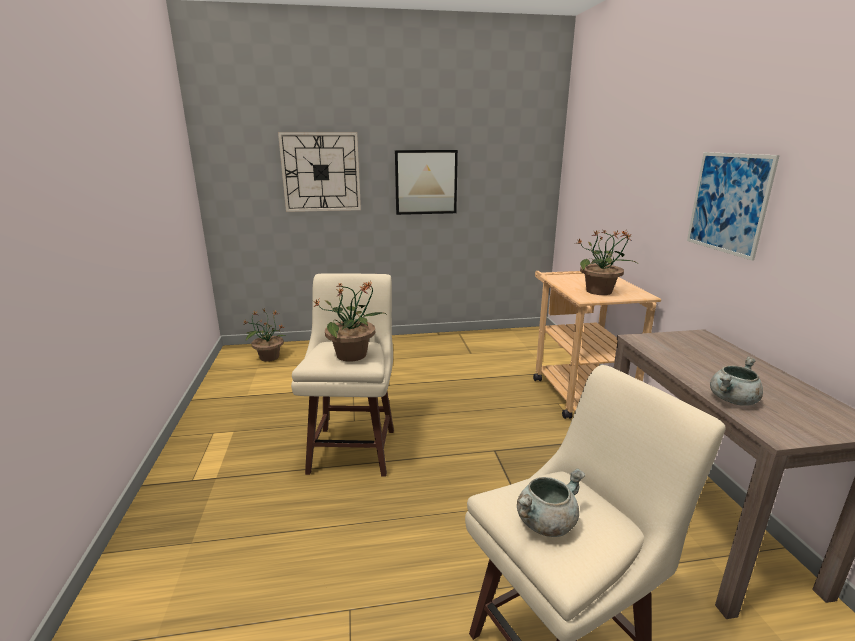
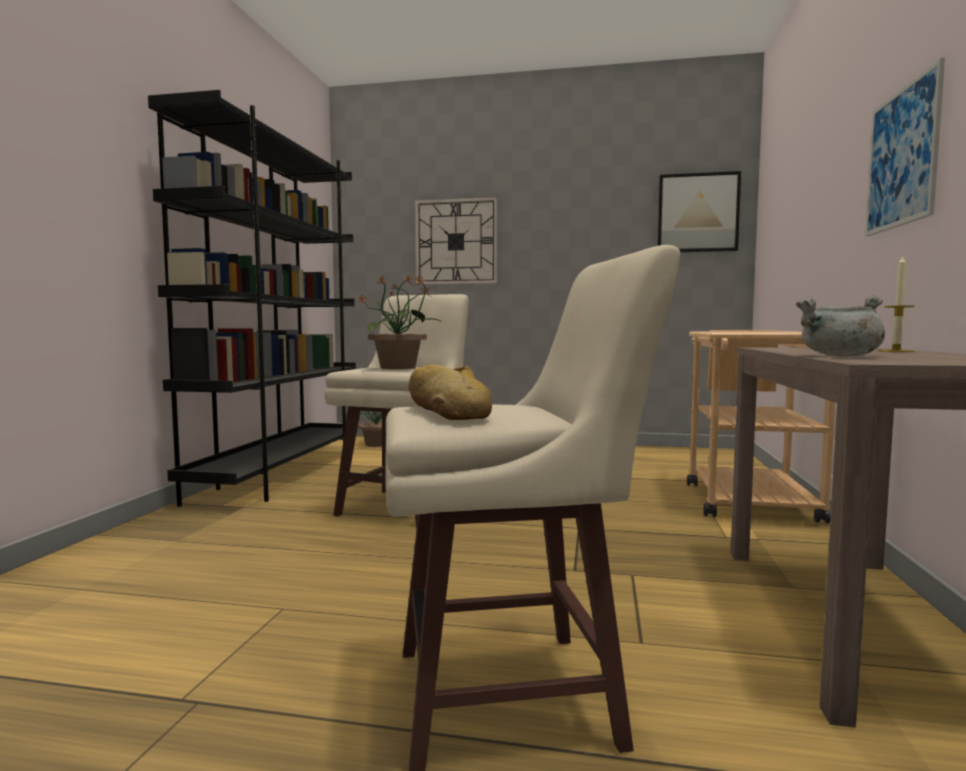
camera: 20 degrees right, 15 degrees down
(216, 422) = (280, 476): none -> black bookcase
(426, 182) = (574, 251): picture -> picture (698, 213)
(546, 522) = (447, 411): grey cooking pot -> bread
(600, 291) = (755, 331): potted plant -> none
(729, 357) = (896, 351): none -> candle

